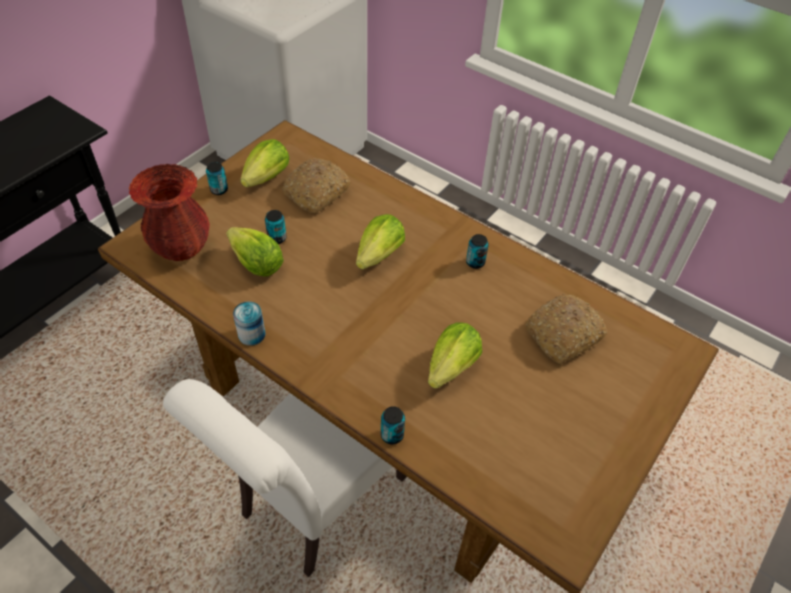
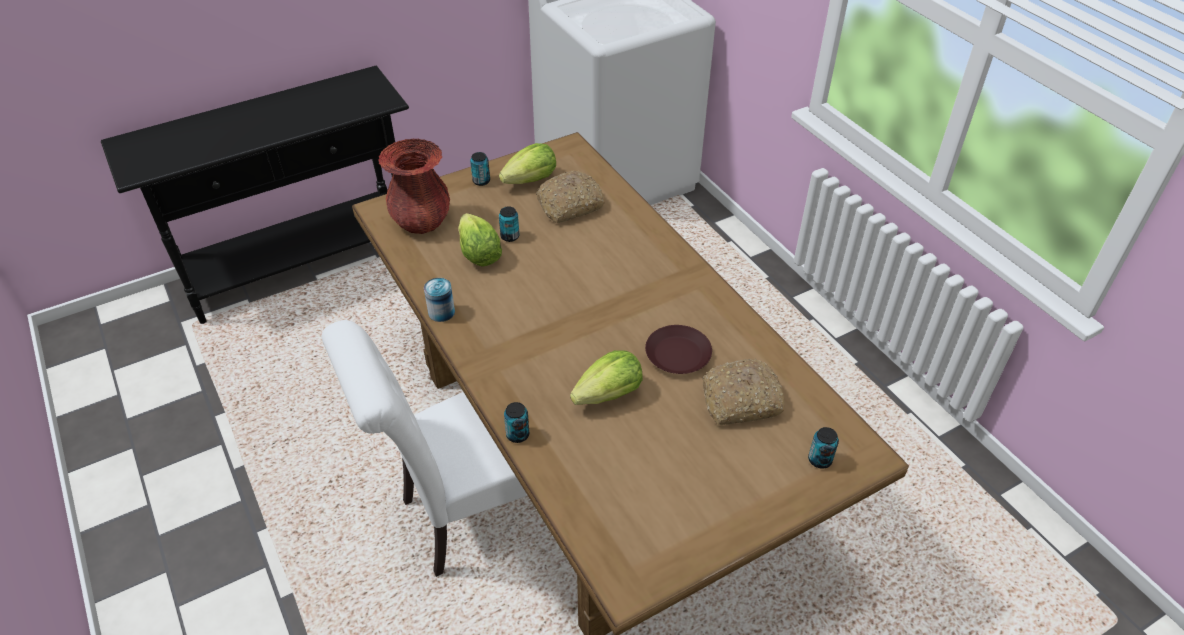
camera: 25 degrees right, 5 degrees down
(379, 255) = (598, 276): lettuce -> none
(475, 262) = (689, 308): can -> can (819, 460)
(488, 308) = (677, 354): none -> brown plate

